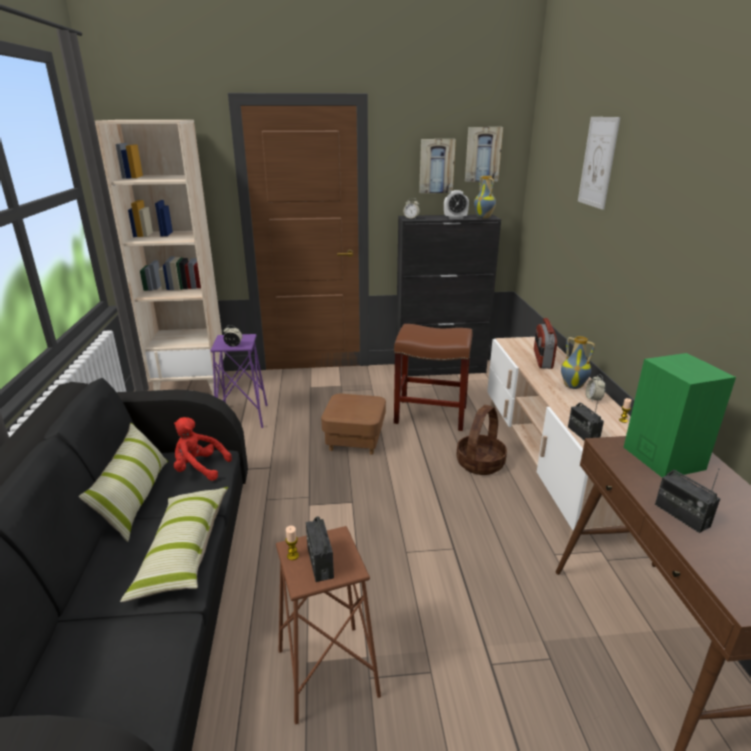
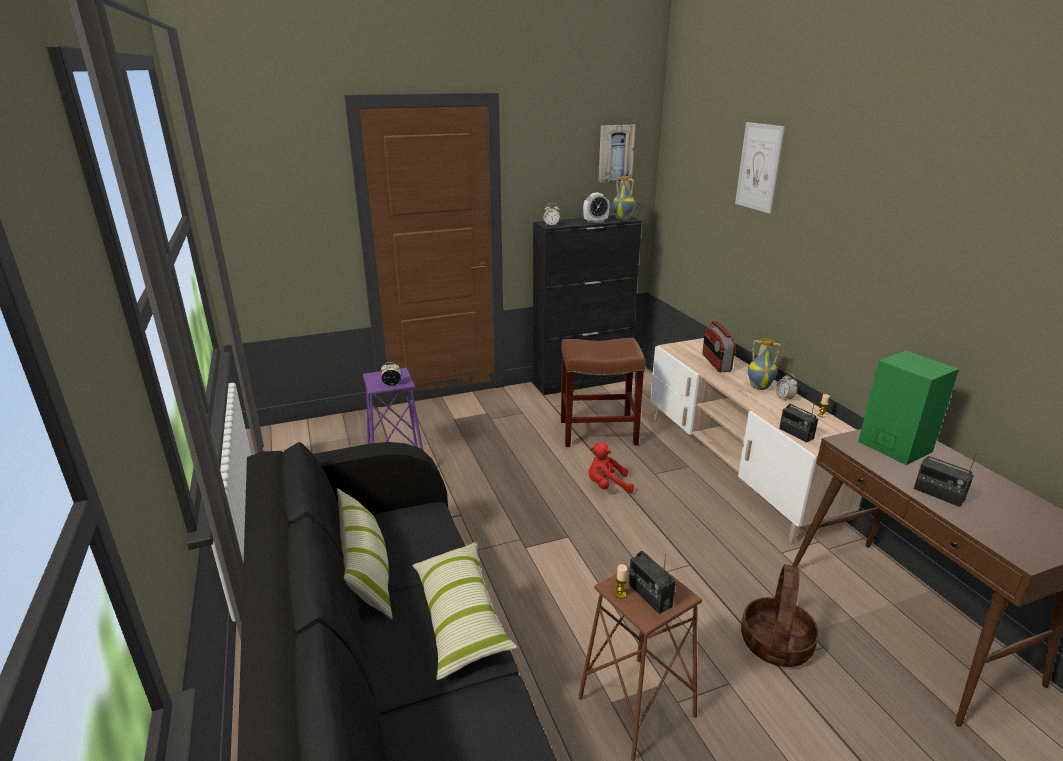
camera: 15 degrees left, 0 degrees up
(192, 385) = (313, 435): beige bookcase -> none
(199, 468) = (416, 528): red plush toy -> red plush toy (607, 486)
(355, 440) = (535, 471): brown ottoman -> none
(436, 166) = (570, 167): picture -> none
(480, 463) = (672, 476): basket -> basket (776, 643)

